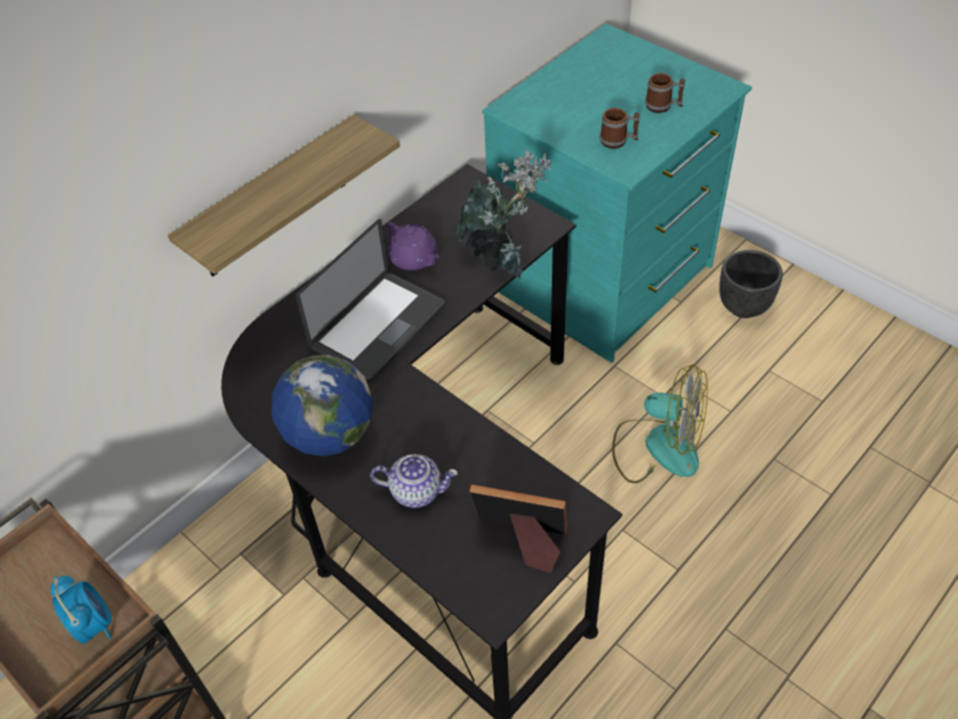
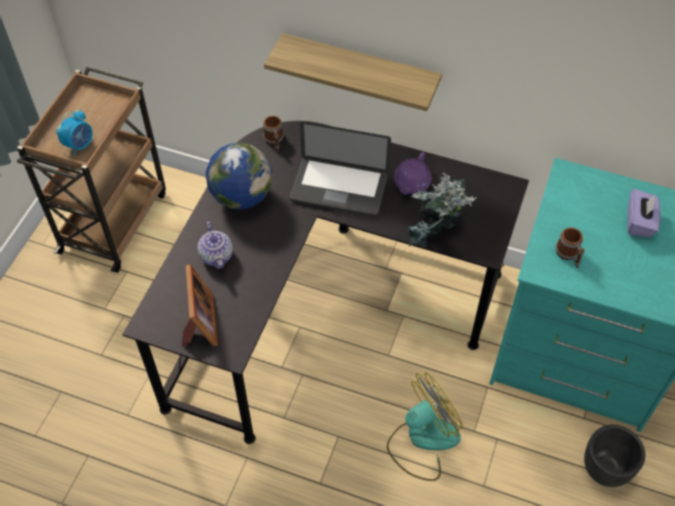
camera: 65 degrees right, 5 degrees up
(600, 81) = (639, 222): none -> purple tissue box
(657, 447) = (422, 440): fan -> fan turned 120 degrees counterclockwise
(663, 106) = (633, 274): mug -> mug (274, 141)

